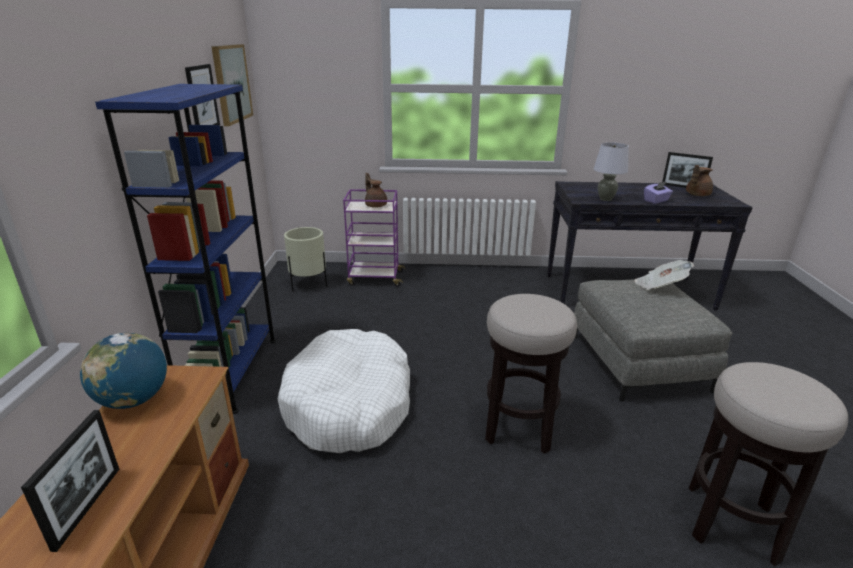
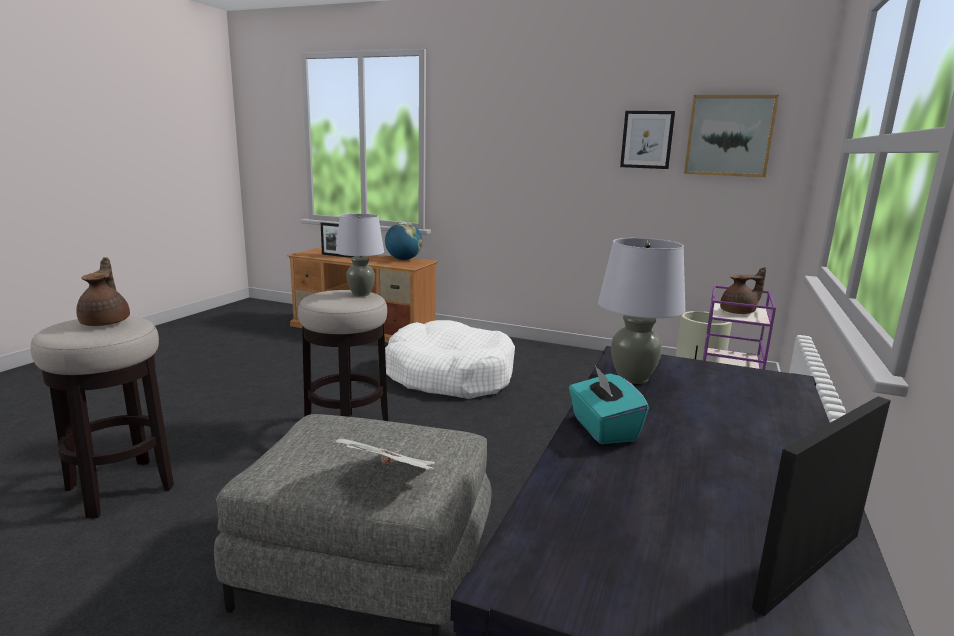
camera: 110 degrees right, 10 degrees down
(231, 372) = (525, 347): blue bookcase -> none
(517, 301) = (361, 294): none -> grey table lamp
(656, 201) = (602, 429): purple tissue box -> turquoise tissue box
(696, 194) = (668, 539): brown teapot -> brown teapot (106, 322)

